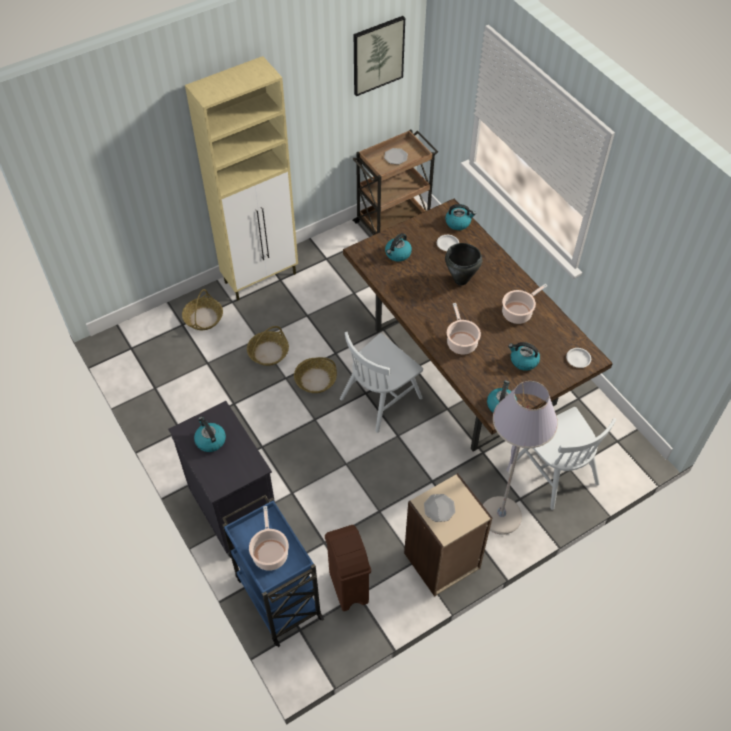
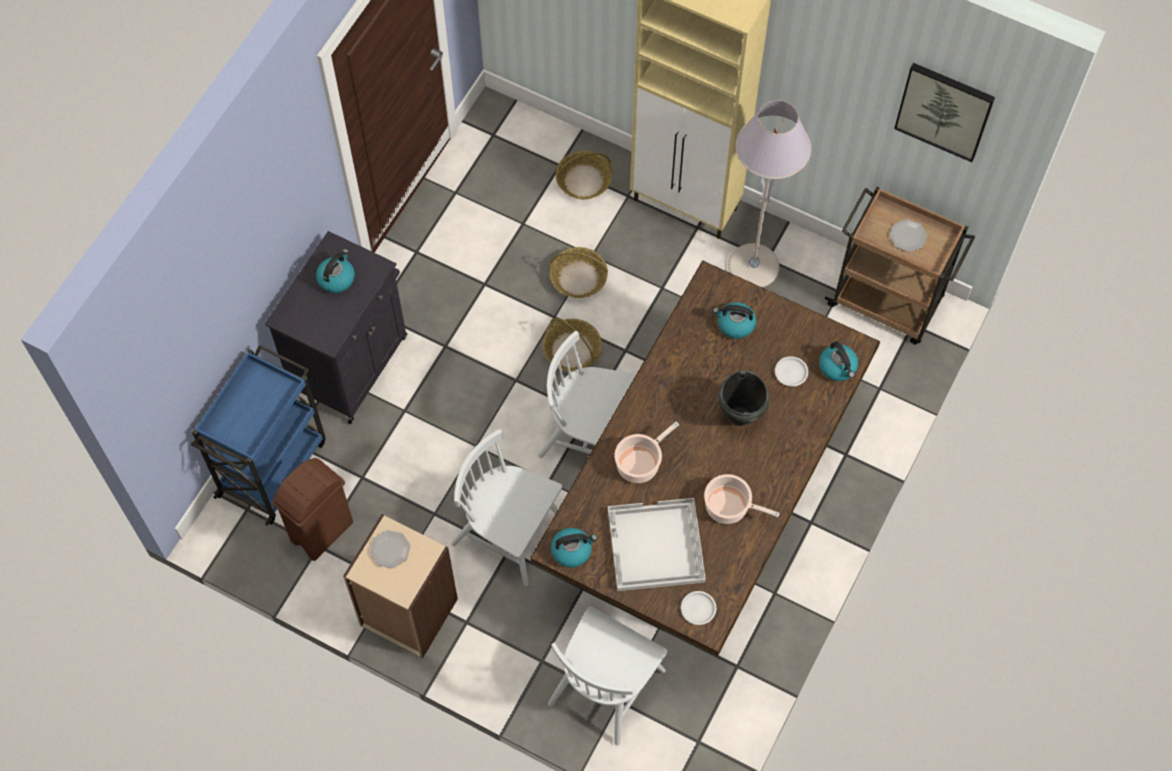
camera: 60 degrees right, 10 degrees up
(270, 552) = (246, 412): cooking pot -> none
(420, 474) = (509, 532): none -> white chair
(500, 516) = (504, 649): grey floor lamp -> grey floor lamp (753, 267)
(523, 361) = (655, 546): kettle -> white tray

